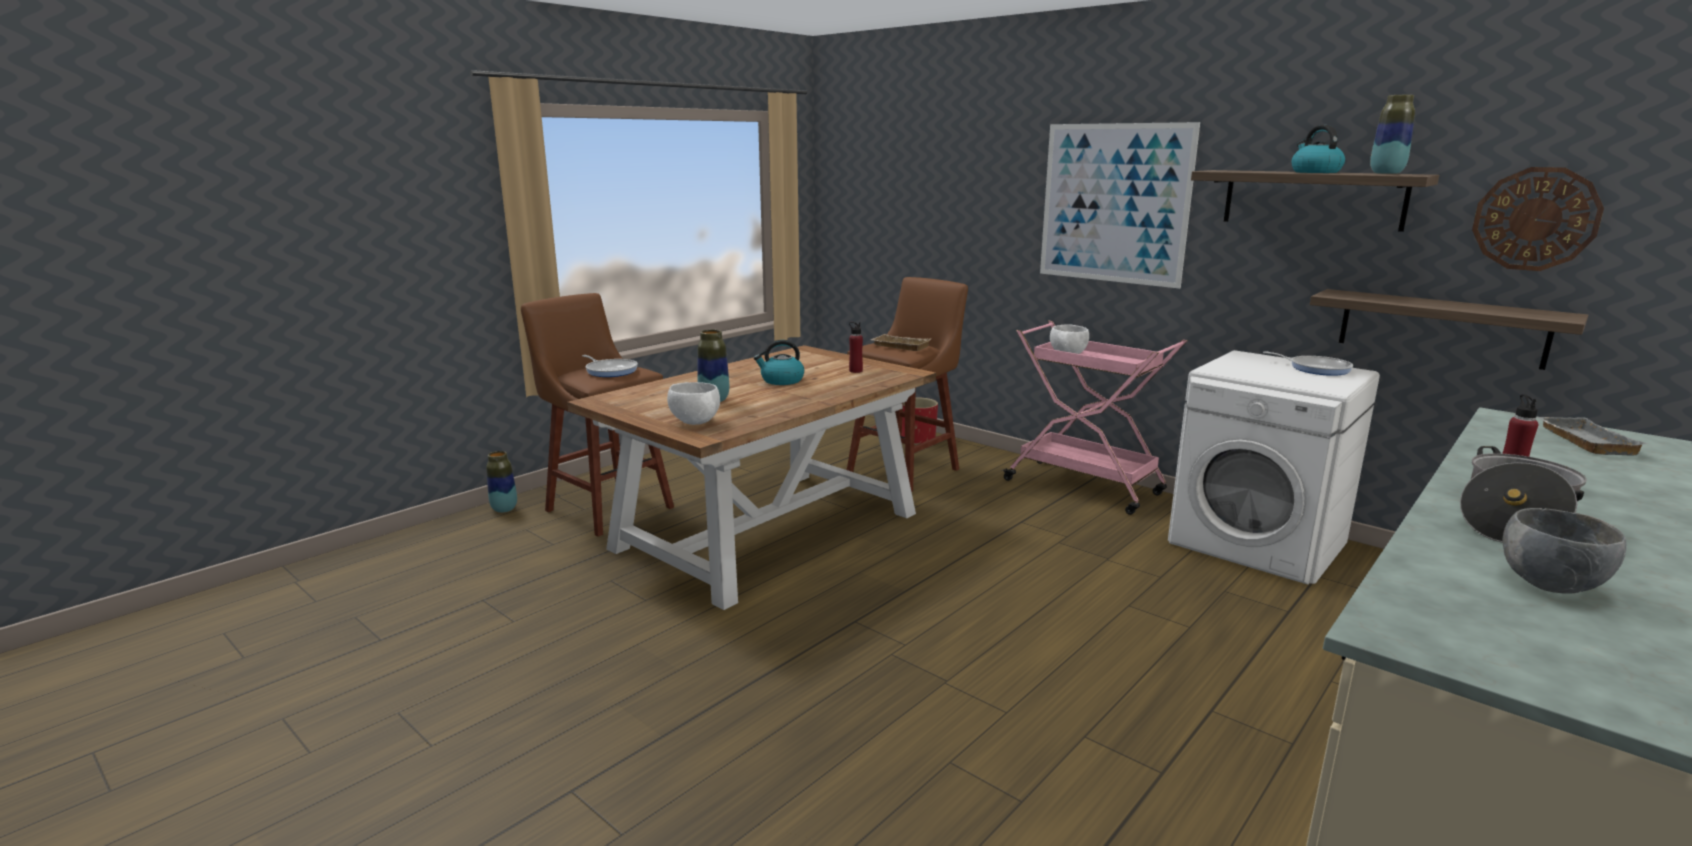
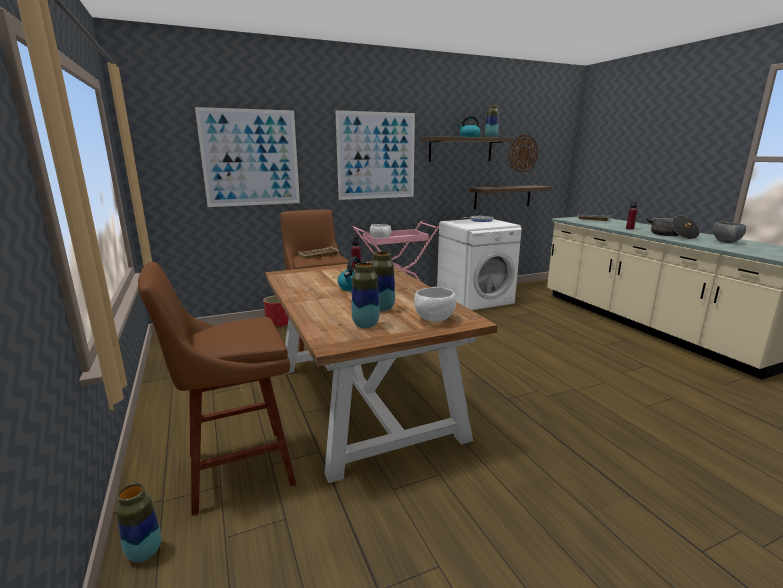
camera: 65 degrees left, 0 degrees up
(610, 371) = (239, 330): frying pan -> none
(656, 402) = (365, 325): none -> vase
(931, 197) = (250, 158): none -> picture

